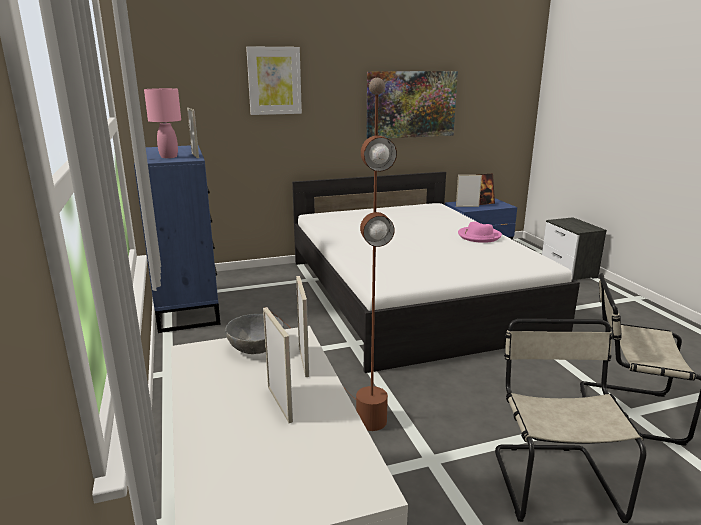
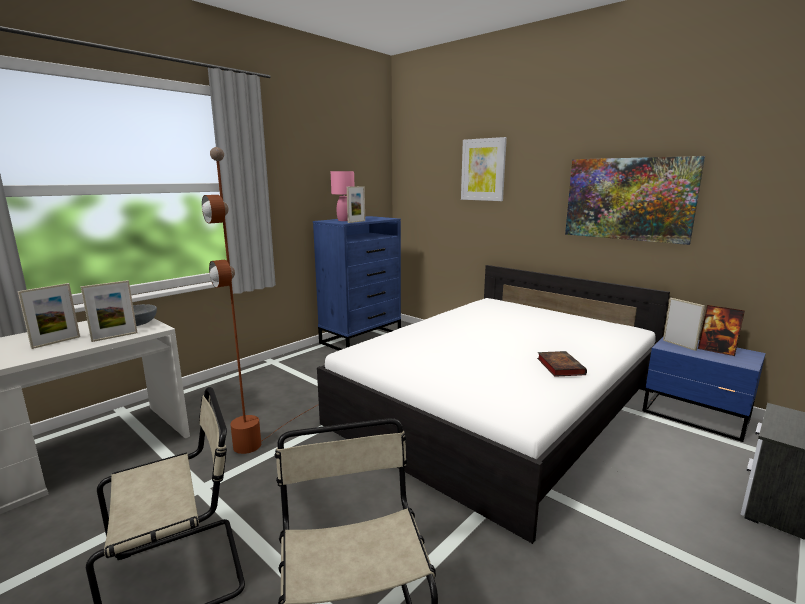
camera: 60 degrees right, 5 degrees down
(479, 236) = (559, 366): pink hat -> book

